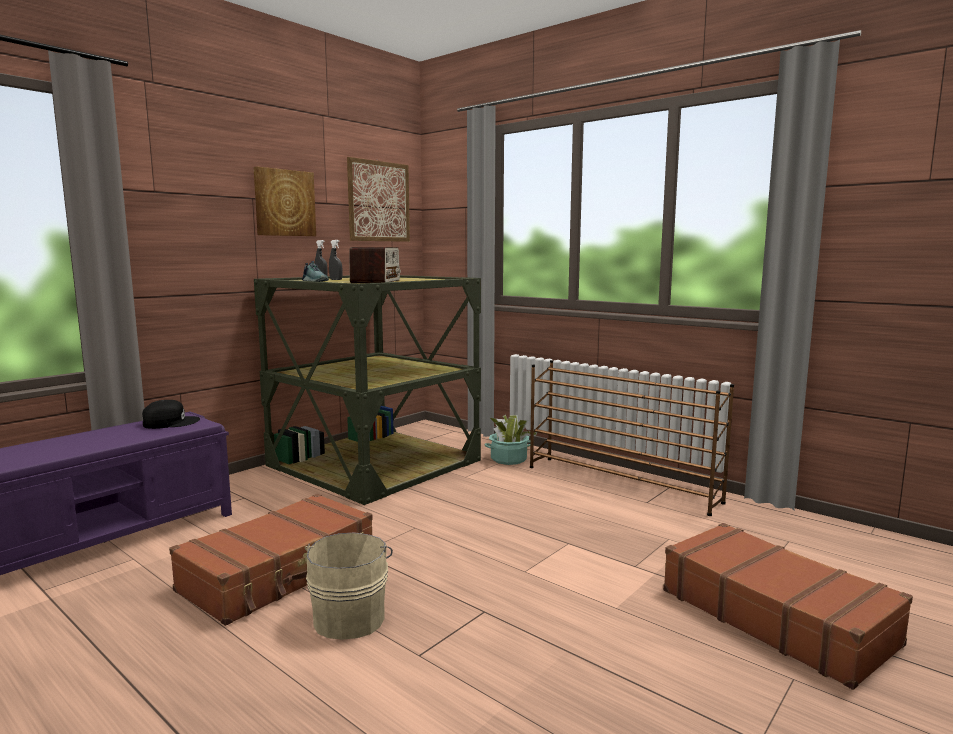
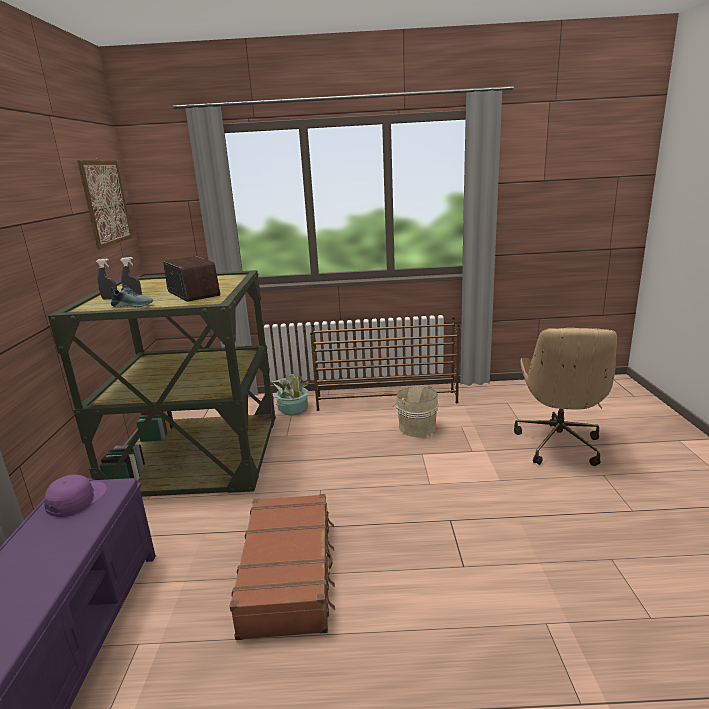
camera: 40 degrees left, 10 degrees up
(170, 422) = (76, 499): black cap -> purple cap
(284, 203) = (46, 223): picture -> none
(350, 616) = (389, 571): beige bucket -> beige bucket (416, 427)
(775, 616) = (558, 447): brown suitcase -> brown office chair

